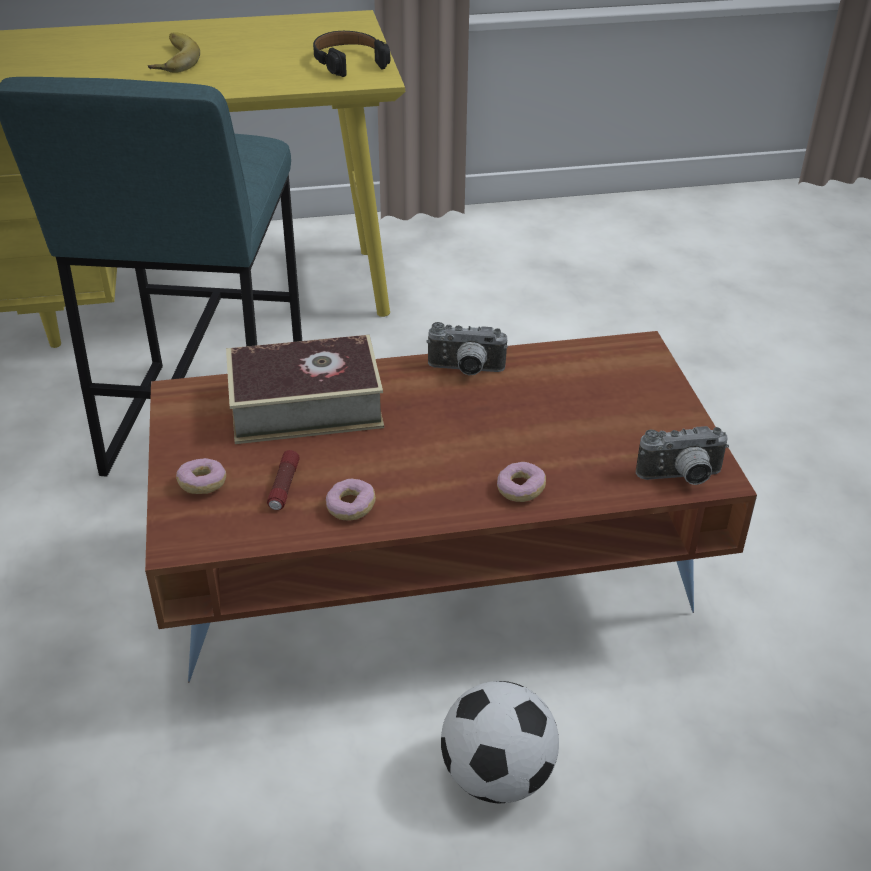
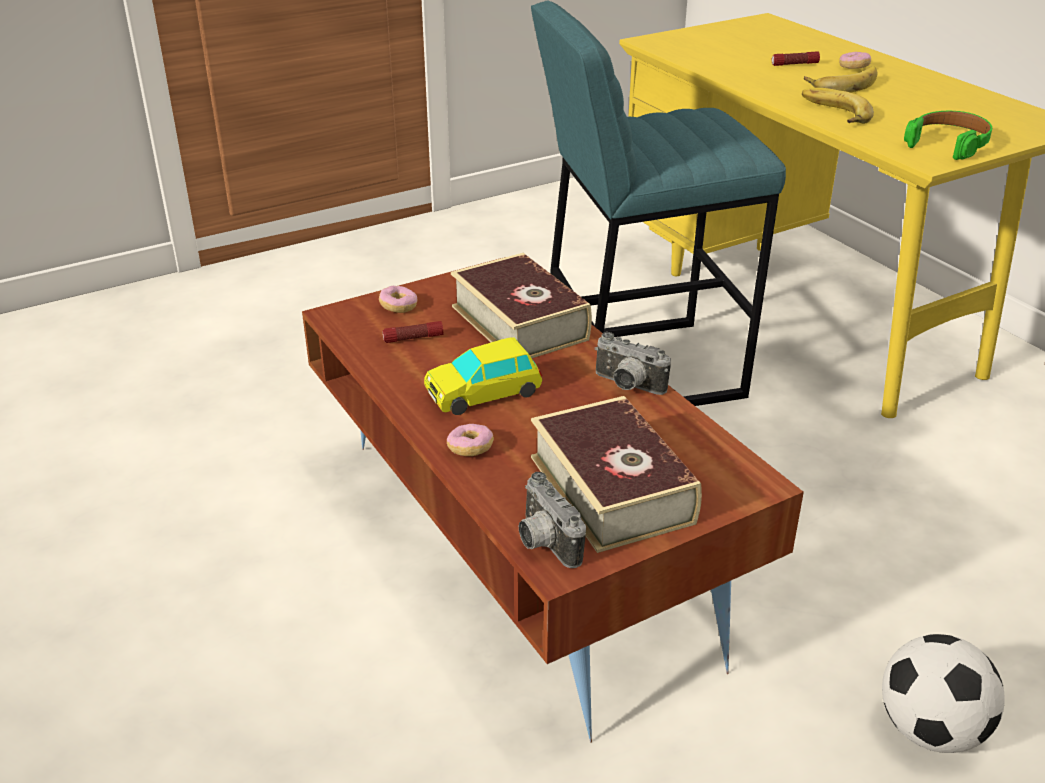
camera: 70 degrees right, 5 degrees down
(94, 63) = (794, 64): none -> flashlight
(235, 82) = (832, 113): none -> banana
(348, 62) = (948, 143): black headphones -> green headphones
(351, 508) = (404, 372): donut -> donut (853, 67)
(427, 460) = (483, 393): none -> toy car
(465, 371) = (627, 386): camera -> camera turned 45 degrees counterclockwise
(498, 775) = (330, 635): football -> football (930, 730)
(619, 421) = (611, 489): none -> book

